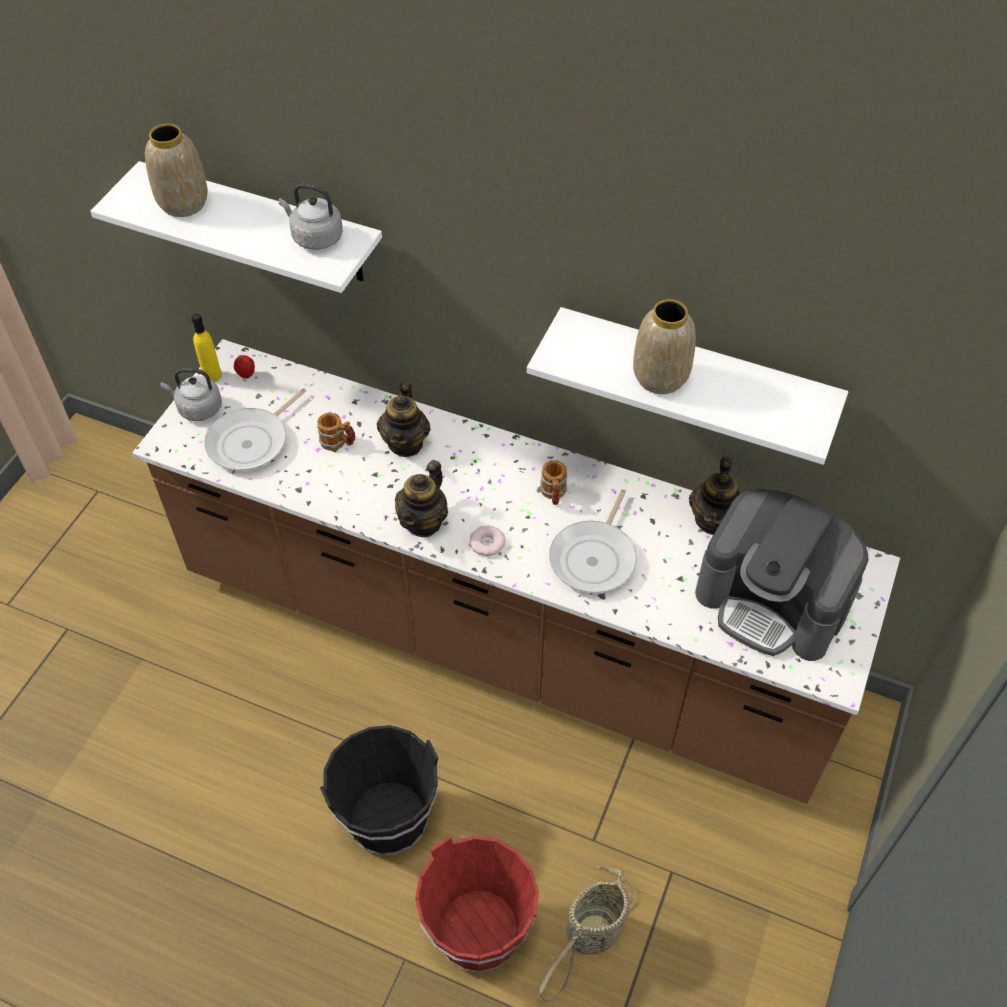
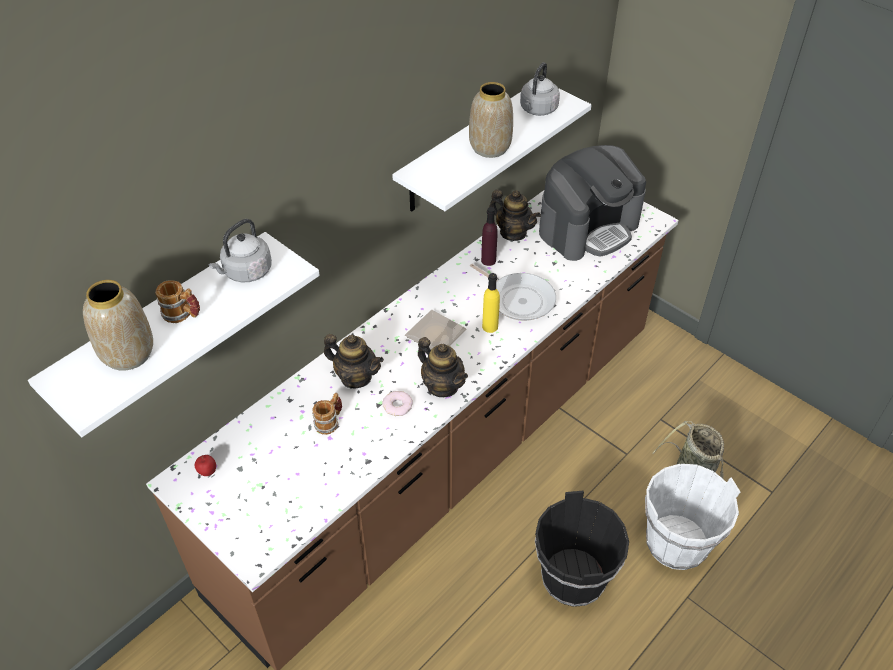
camera: 70 degrees left, 5 degrees down
(198, 408) = (227, 520): grey kettle -> grey kettle (537, 110)
(212, 376) = (191, 500): yellow bottle -> yellow bottle (490, 326)
(252, 441) = (293, 484): frying pan -> none
(479, 931) = (676, 542): red bucket -> white bucket
(487, 543) = (480, 353): donut -> donut (397, 406)
(496, 491) = (433, 335): none -> plate
(553, 494) = (452, 304): mug -> mug (182, 314)
(647, 508) = (488, 260): none -> purple bottle

